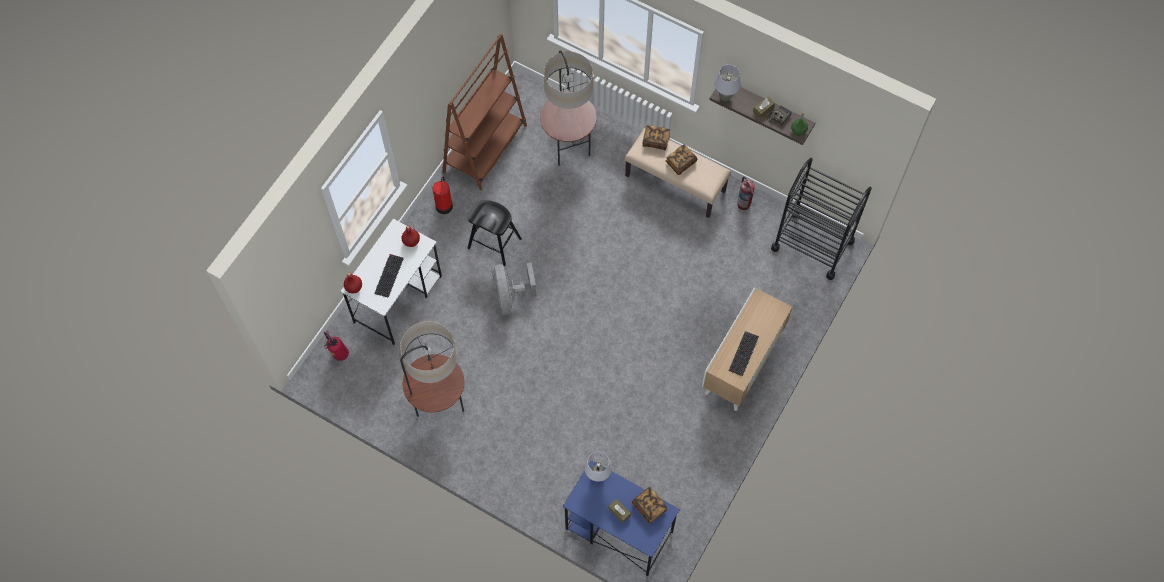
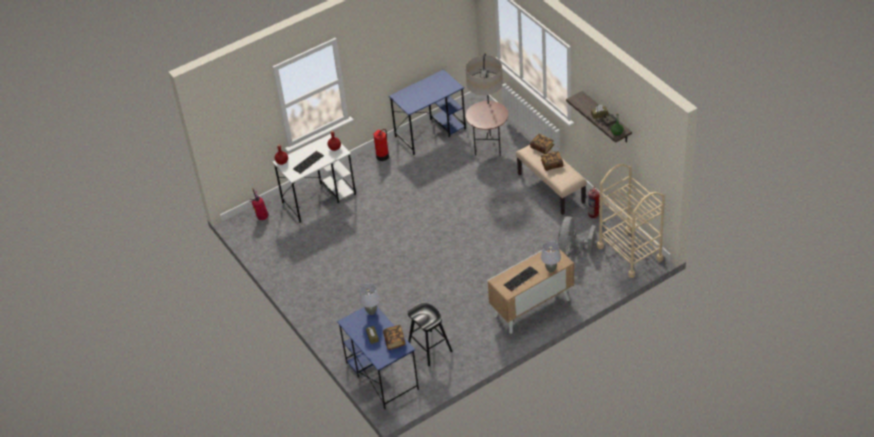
camera: 30 degrees right, 20 degrees down
(439, 405) = (307, 264): floor lamp -> none
(485, 148) = (431, 132): brown bookcase -> blue desk
(494, 243) = (402, 186): black stool -> black stool (429, 348)
(510, 297) = (394, 219): grey fan -> grey fan (572, 249)
(725, 97) = (577, 101): grey table lamp -> grey table lamp (551, 270)
(812, 244) = (630, 253): black cart -> beige cart

